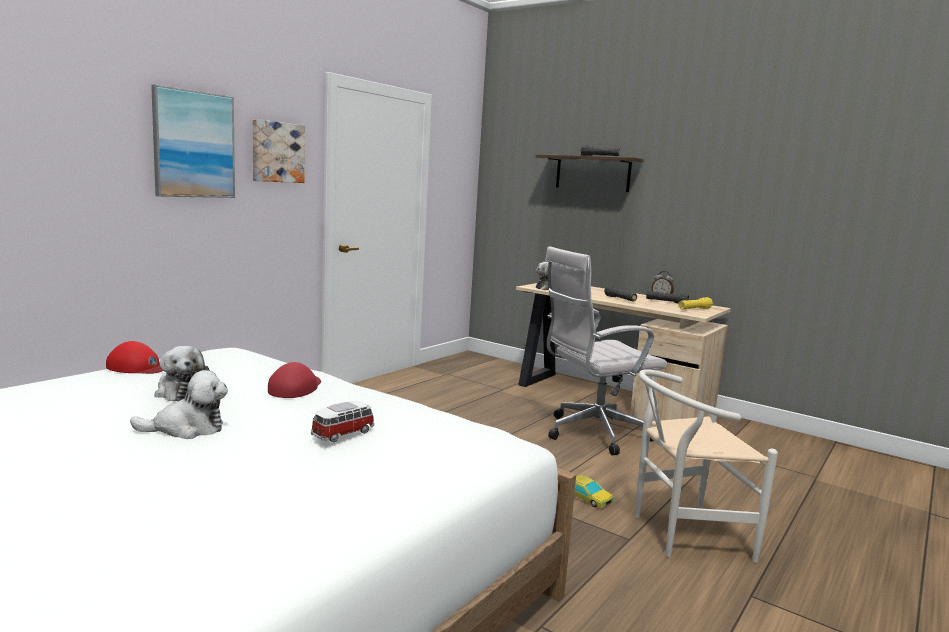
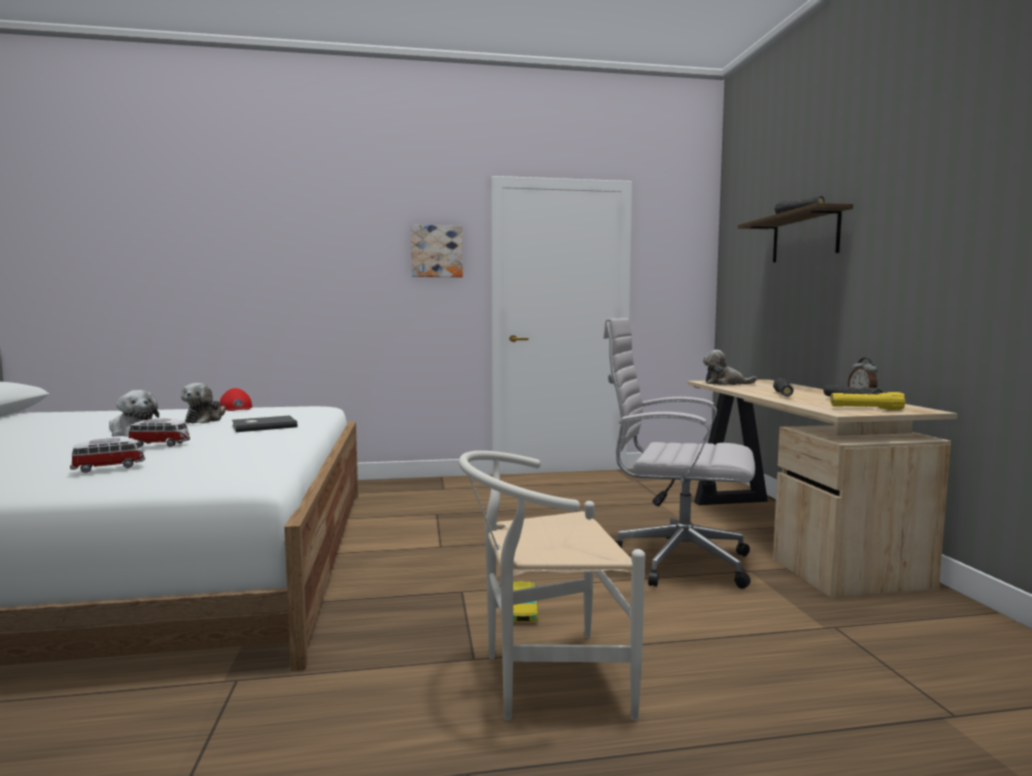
camera: 45 degrees right, 5 degrees down
(193, 144) = (357, 250): picture -> none
(296, 388) = (263, 426): red cap -> grey book
(389, 471) = (109, 468): none -> toy car
(681, 533) = (543, 680): white chair -> white chair turned 45 degrees counterclockwise

